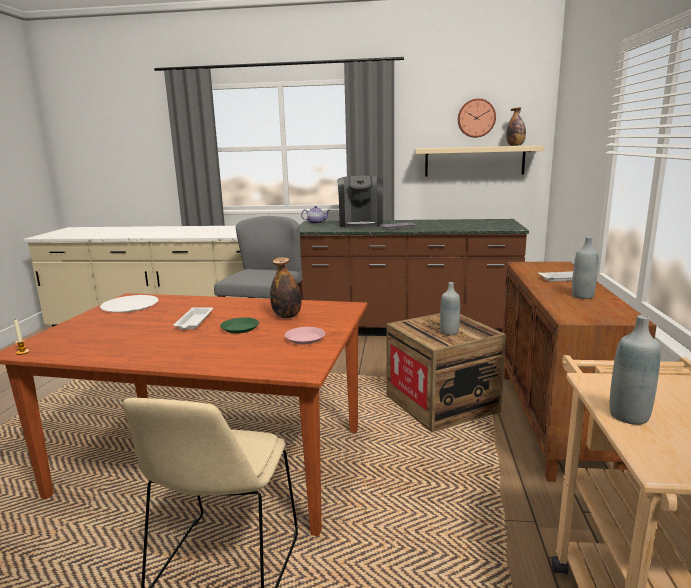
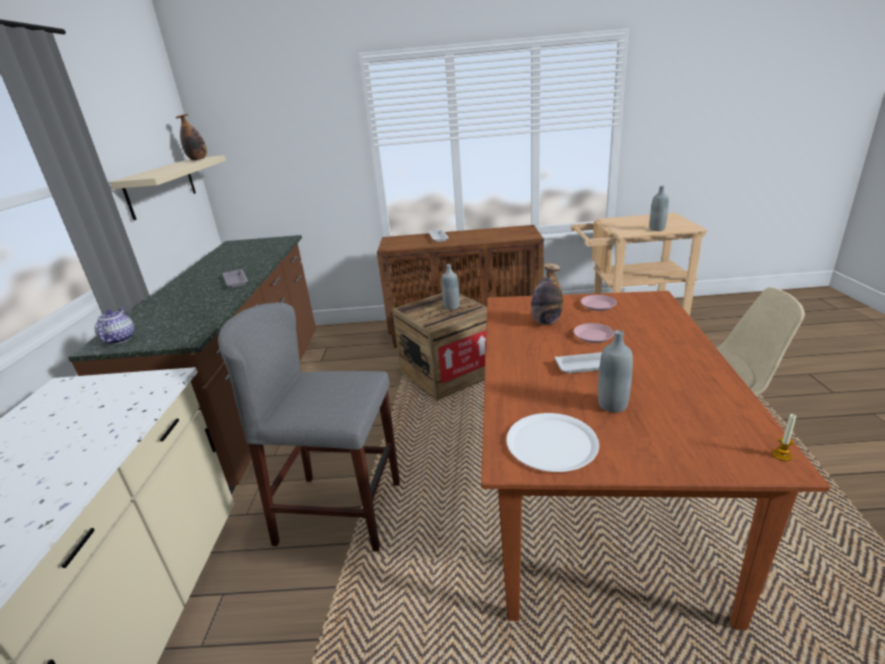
camera: 95 degrees left, 10 degrees up
(240, 328) = (593, 336): green plate -> pink plate
(361, 224) = (177, 304): coffee machine -> none
(476, 118) = (143, 130): wall clock -> none
(582, 296) = (482, 234): grey bottle -> grey bottle (612, 405)

